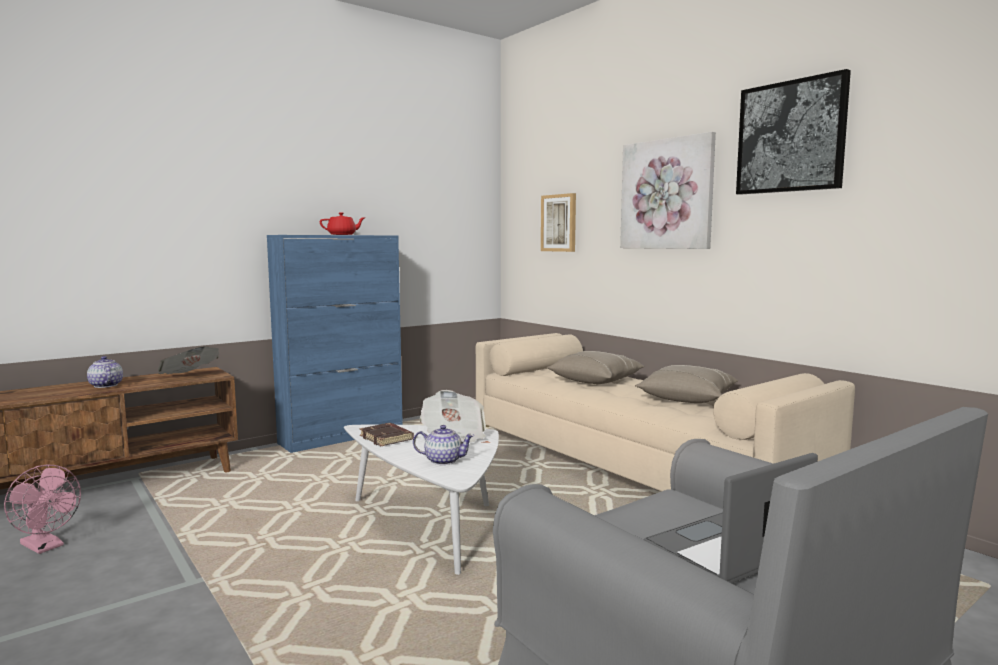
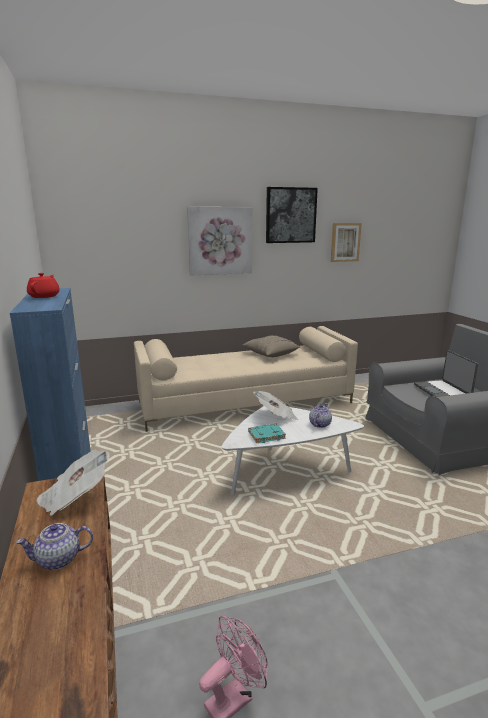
camera: 70 degrees left, 10 degrees up
(387, 438) = (266, 435): brown book -> turquoise book
(559, 223) = (123, 259): picture -> picture (345, 242)
(595, 380) = (214, 361): beige pillow -> none

